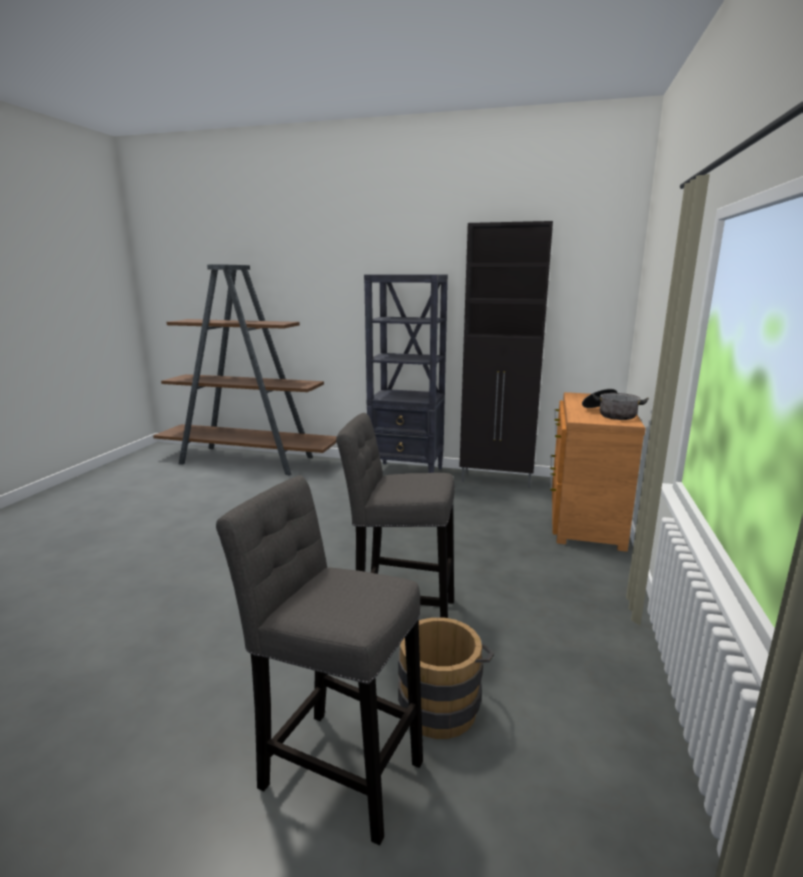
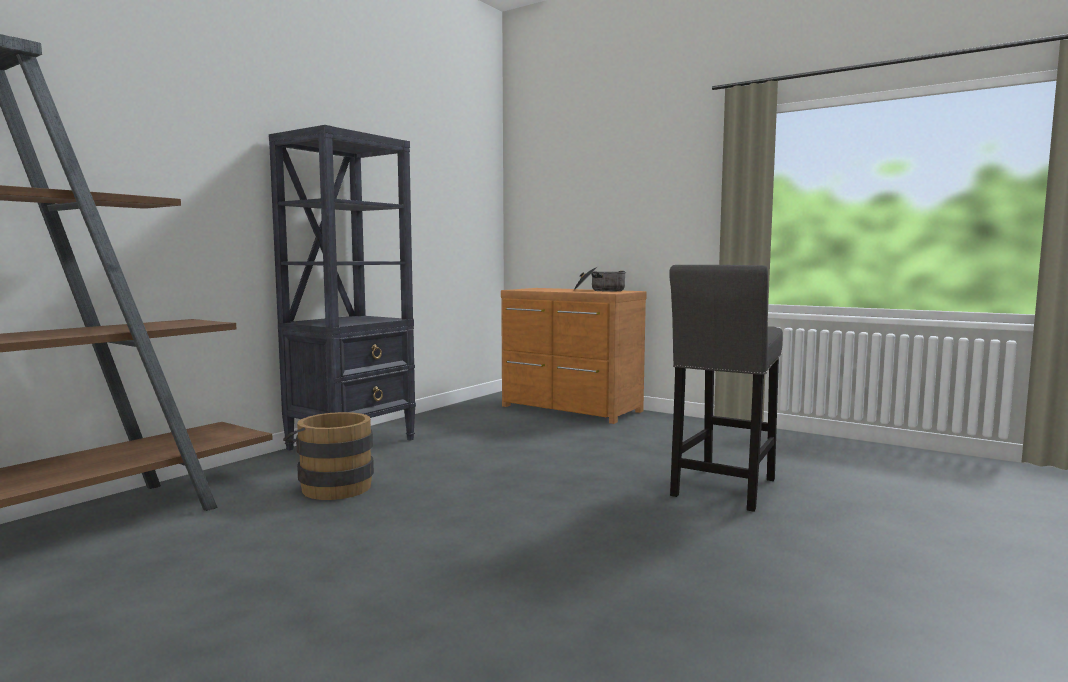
camera: 70 degrees left, 10 degrees down
(335, 768) = (970, 537): grey stool -> none
(441, 702) = (867, 493): brown bucket -> brown bucket (333, 486)
(497, 480) = (440, 416): black cabinet -> none

